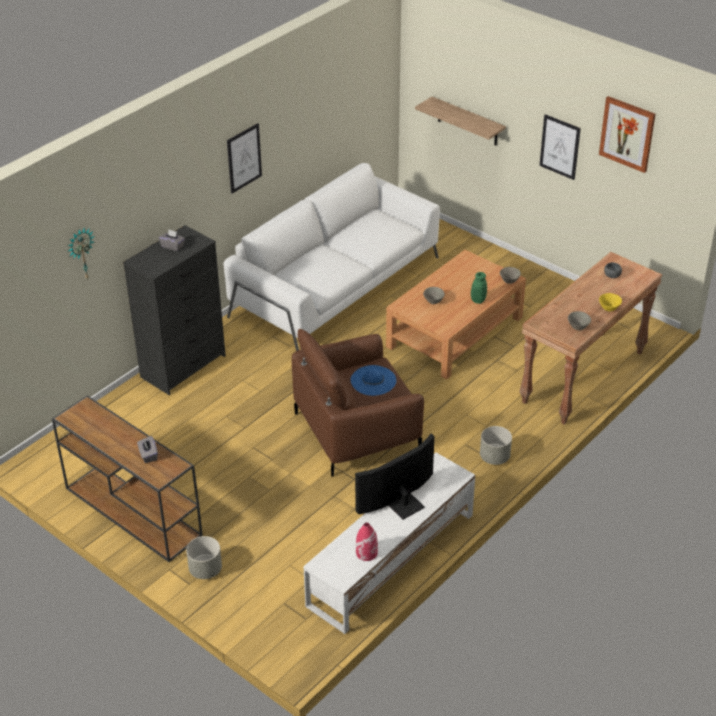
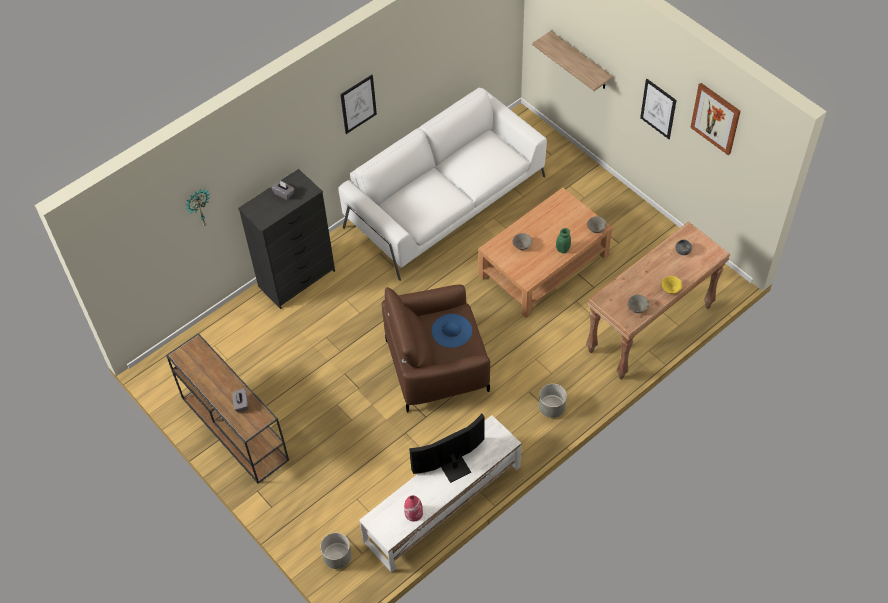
camera: 10 degrees right, 15 degrees up
(205, 570) = (286, 495): grey planter -> grey planter (337, 557)

